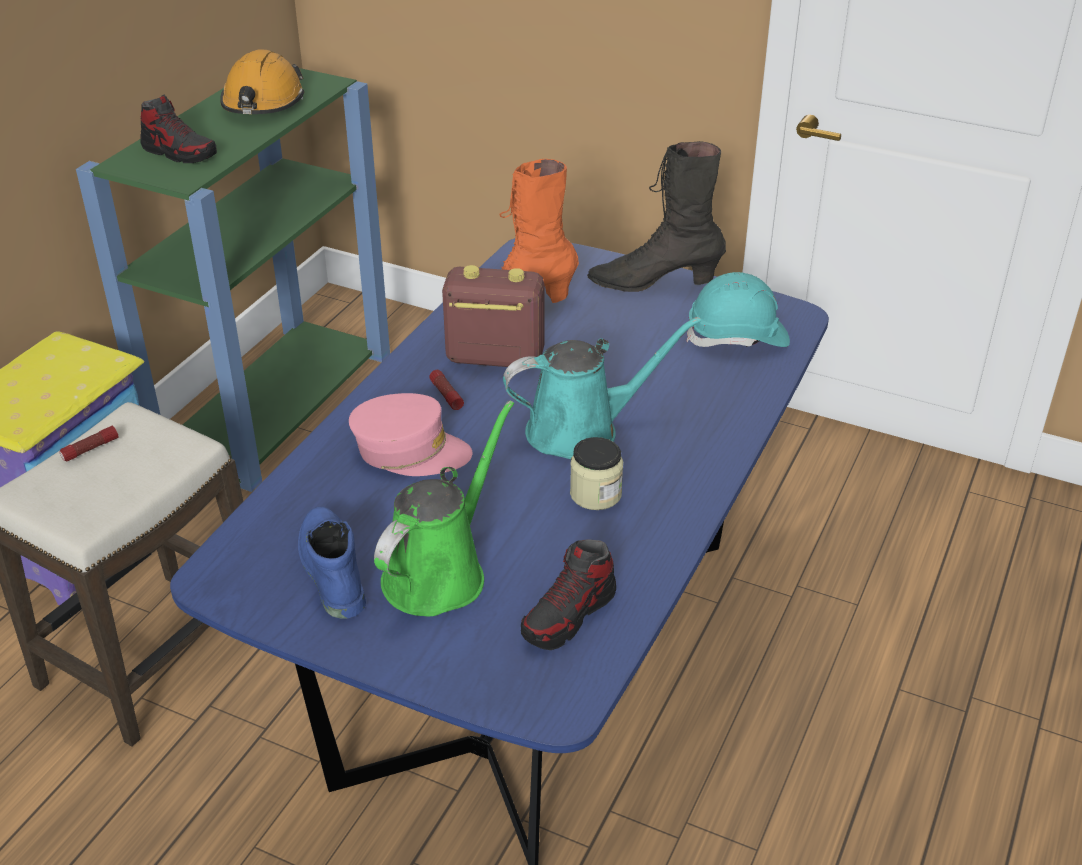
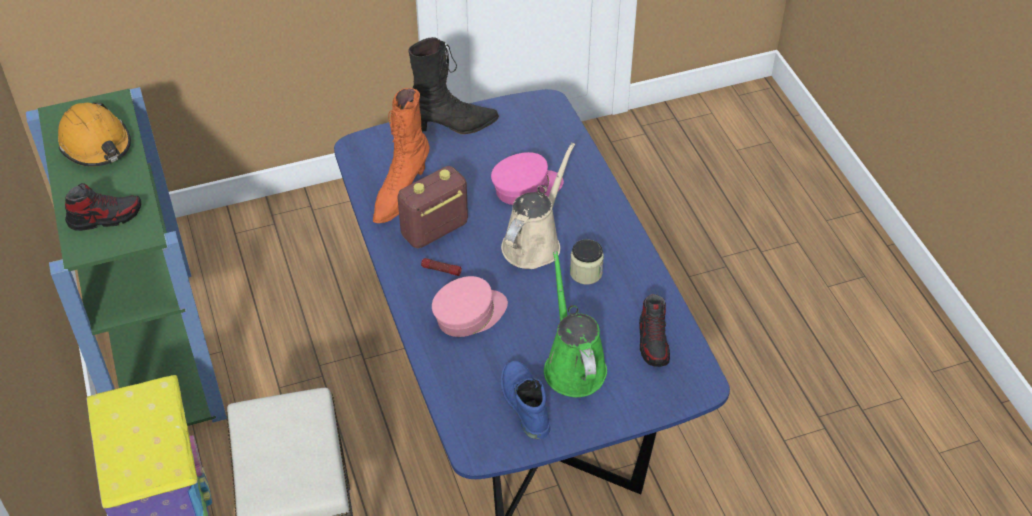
camera: 45 degrees left, 10 degrees up
(90, 449) = (256, 446): flashlight -> none
(330, 571) = (523, 404): blue boot -> blue boot turned 45 degrees clockwise
(581, 430) = (534, 243): turquoise watering can -> beige watering can
(650, 377) = (526, 188): none -> pink cap
(654, 282) = (452, 126): black boot -> black boot turned 150 degrees counterclockwise
(738, 337) = (537, 135): turquoise hard hat -> none

